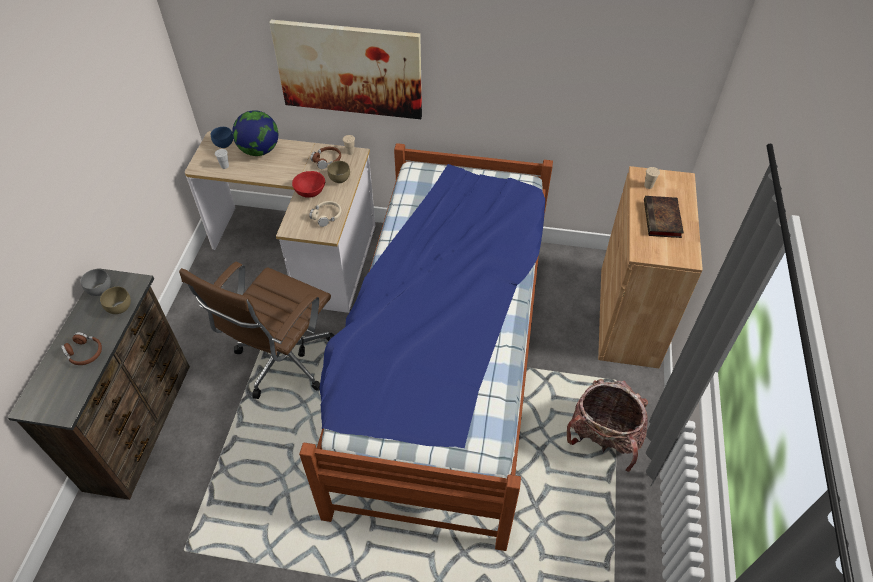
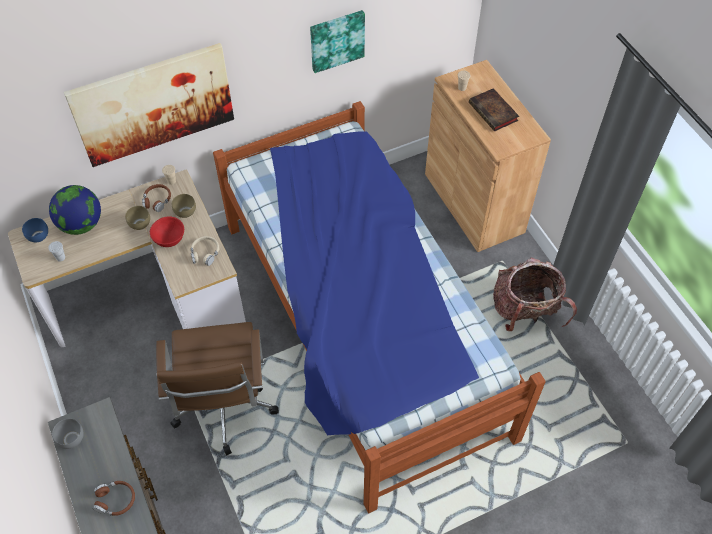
camera: 35 degrees left, 5 degrees up
(119, 308) = (108, 444): brown bowl -> brown bowl (140, 225)
(540, 83) = (336, 40): none -> picture

